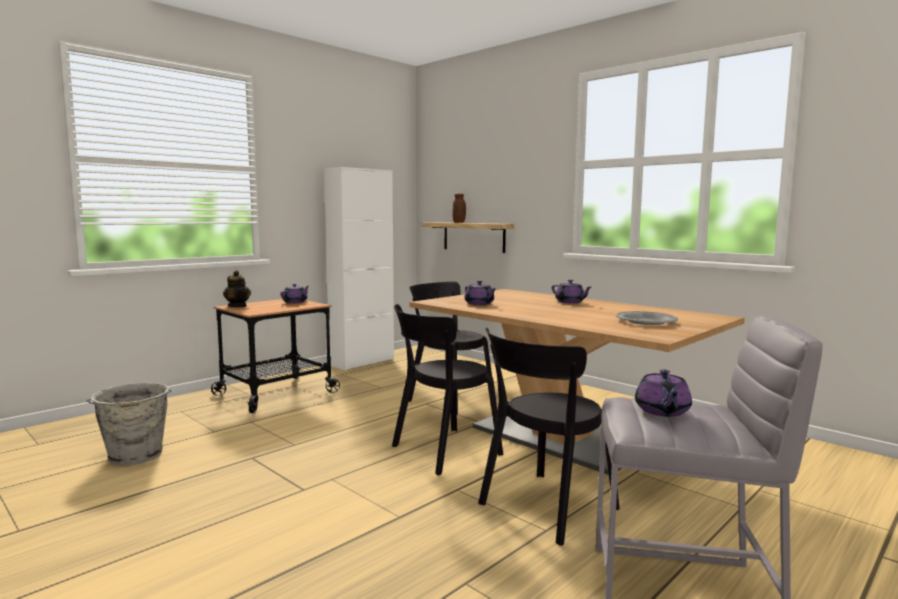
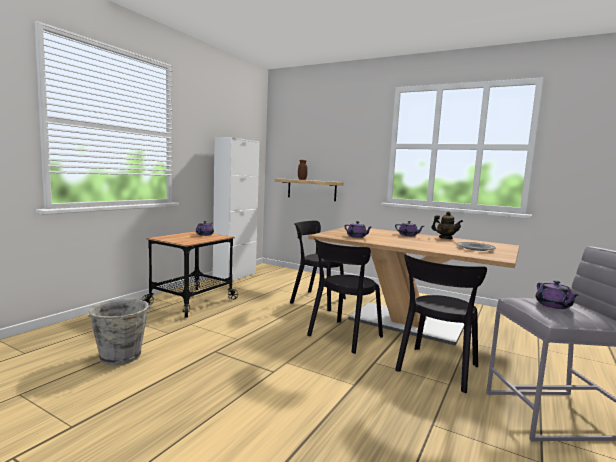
camera: 15 degrees left, 0 degrees up
(237, 306) = (166, 238): teapot -> teapot (445, 238)

